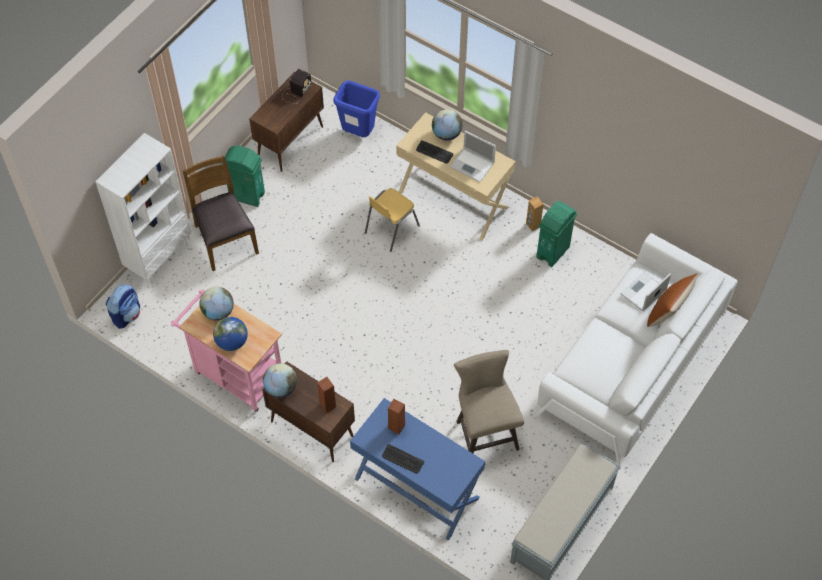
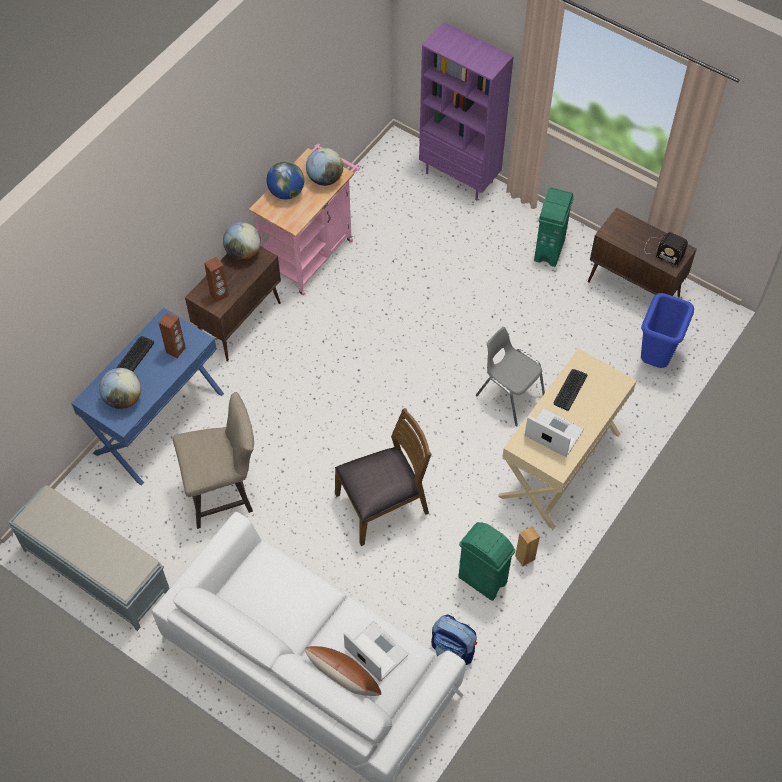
camera: 90 degrees right, 0 degrees up
(126, 315) = (386, 156): backpack -> backpack (453, 649)
(159, 257) = (460, 177): white bookcase -> purple bookcase
(225, 239) = (486, 233): brown chair -> brown chair (383, 505)
(391, 229) = (509, 395): yellow chair -> grey chair
(446, 134) = (601, 403): globe -> globe (123, 398)
(472, 165) = (552, 433): laptop -> laptop turned 90 degrees clockwise

